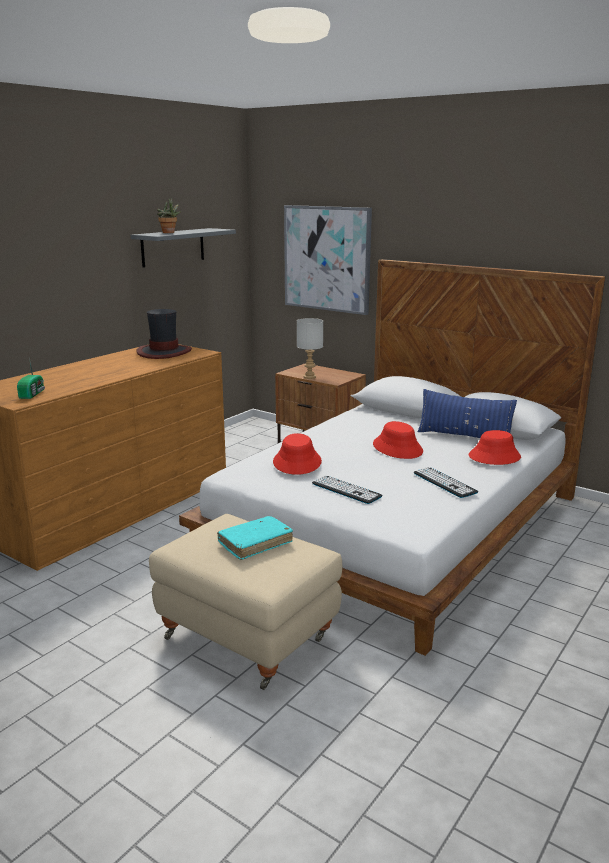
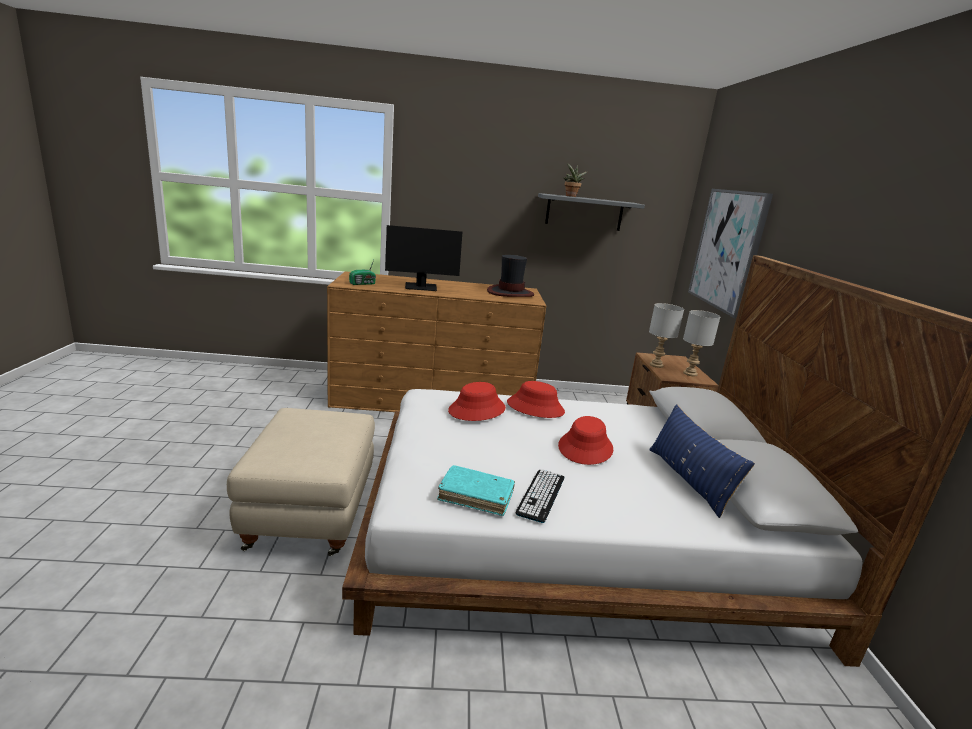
camera: 50 degrees right, 0 degrees up
(90, 376) = (421, 287): none -> monitor
(255, 543) = (317, 437): turquoise book -> turquoise book (476, 496)
(337, 374) = (689, 374): none -> grey table lamp
(346, 490) = (454, 446): keyboard -> none
(494, 456) = (664, 513): red hat -> red hat (535, 407)

